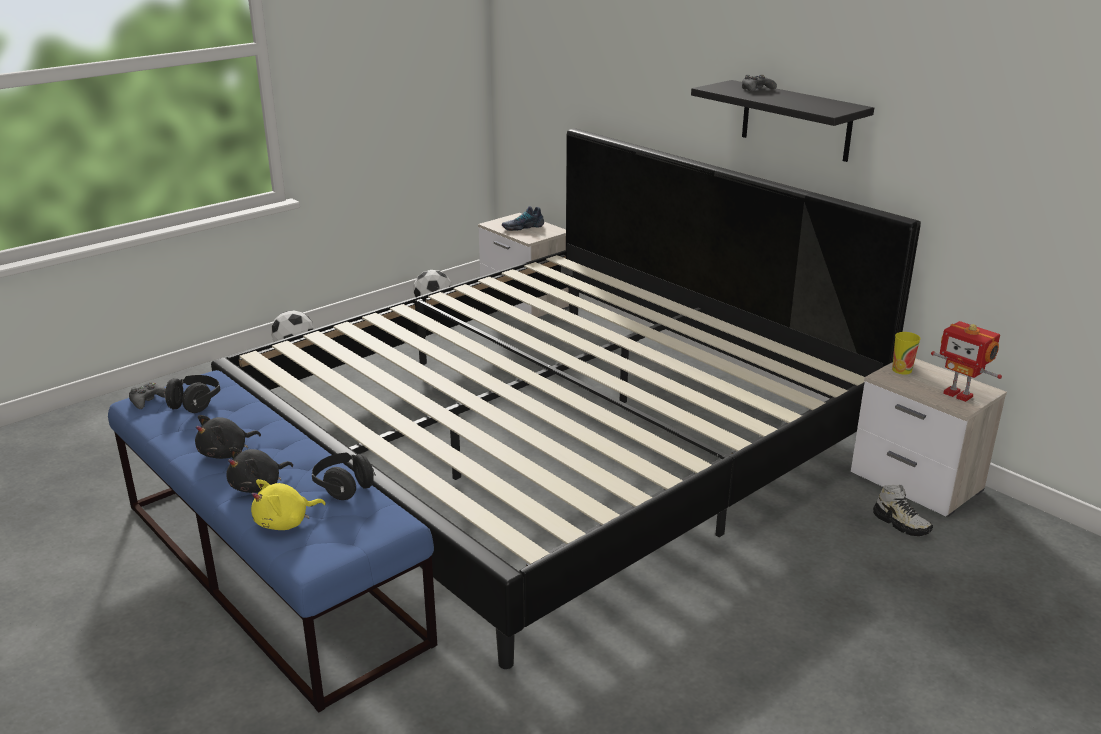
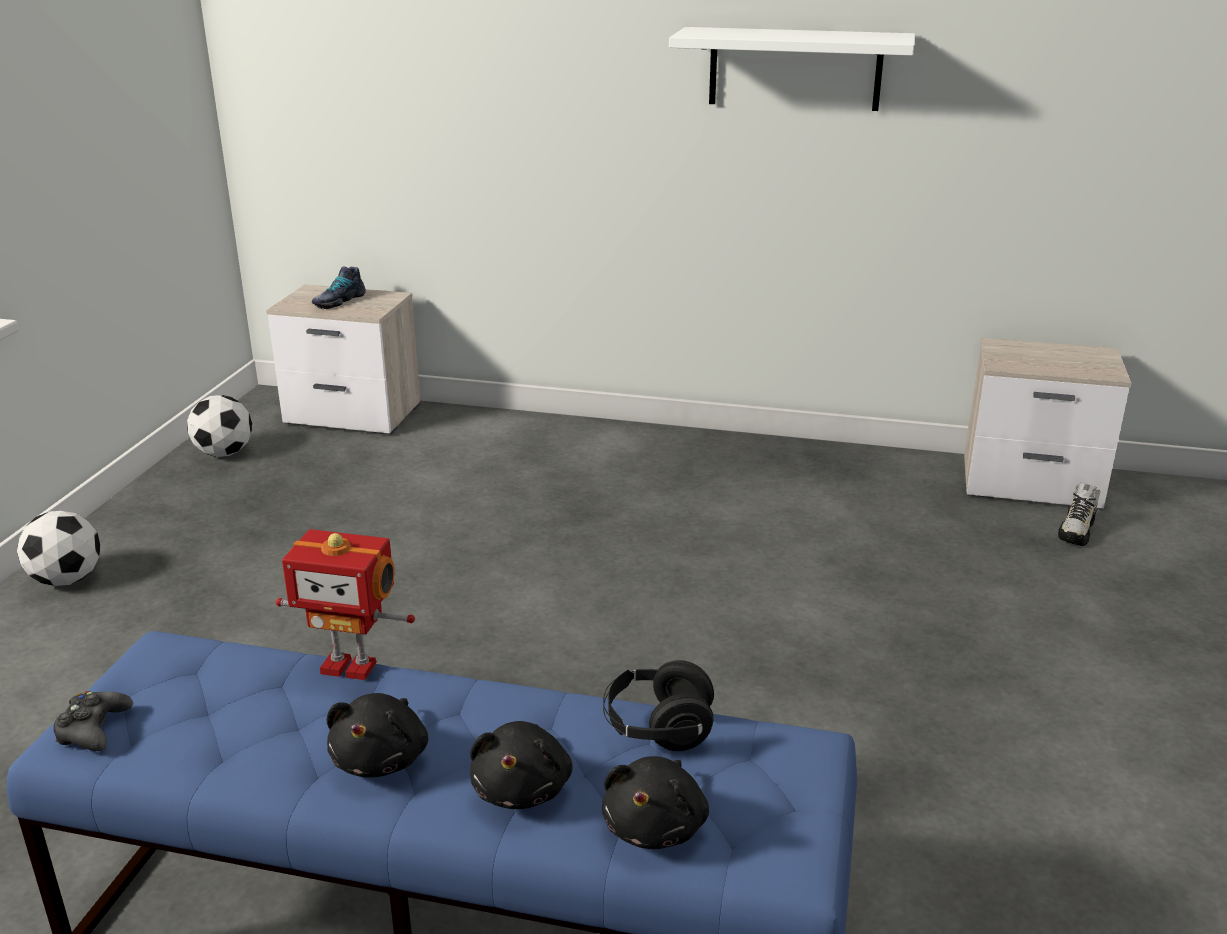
camera: 35 degrees left, 0 degrees up
(195, 404) = (197, 700): black headphones -> none
(285, 522) = (656, 826): yellow plush toy -> black plush toy
(551, 441) = (614, 577): bed -> none
(757, 89) = (746, 31): black game controller -> none
(796, 121) = (795, 69): black shelf -> white shelf
(901, 523) = (1077, 531): shoe -> shoe turned 105 degrees clockwise
(902, 370) = (1004, 353): cup -> none
(959, 394) = (1088, 362): toy robot -> toy robot (350, 665)

